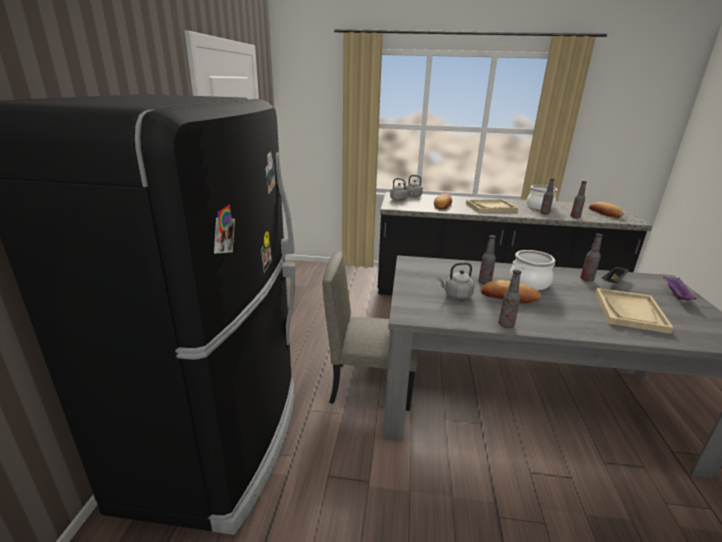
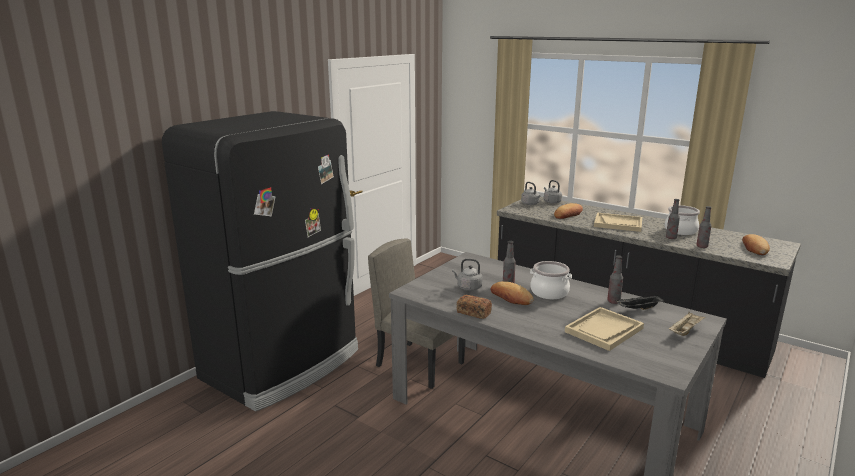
camera: 30 degrees right, 5 degrees down
(506, 325) = (473, 313): bottle -> bread
(675, 294) = (685, 331): purple tray -> beige tray

